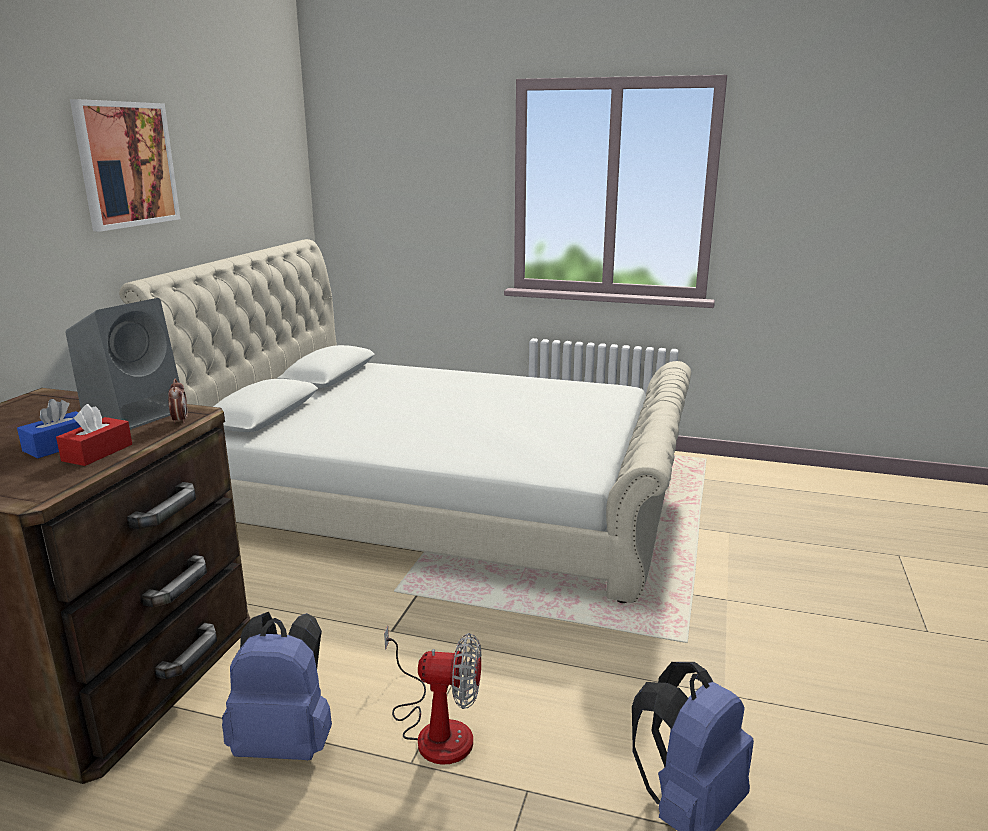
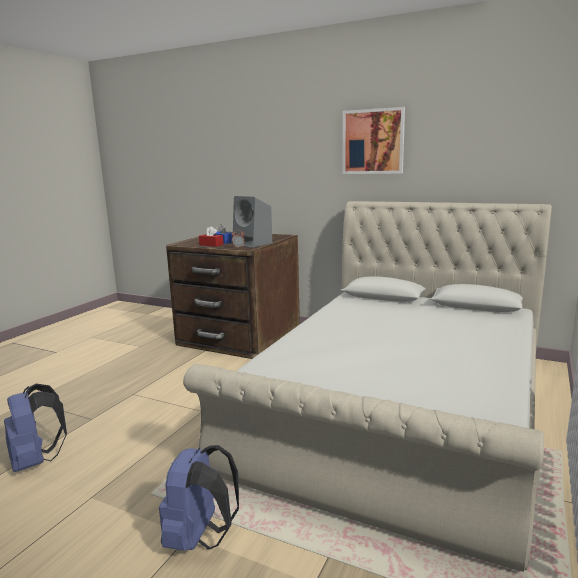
camera: 100 degrees right, 5 degrees down
(286, 742) = (167, 370): blue backpack -> blue backpack (200, 538)
(435, 729) = (147, 399): fan -> none

